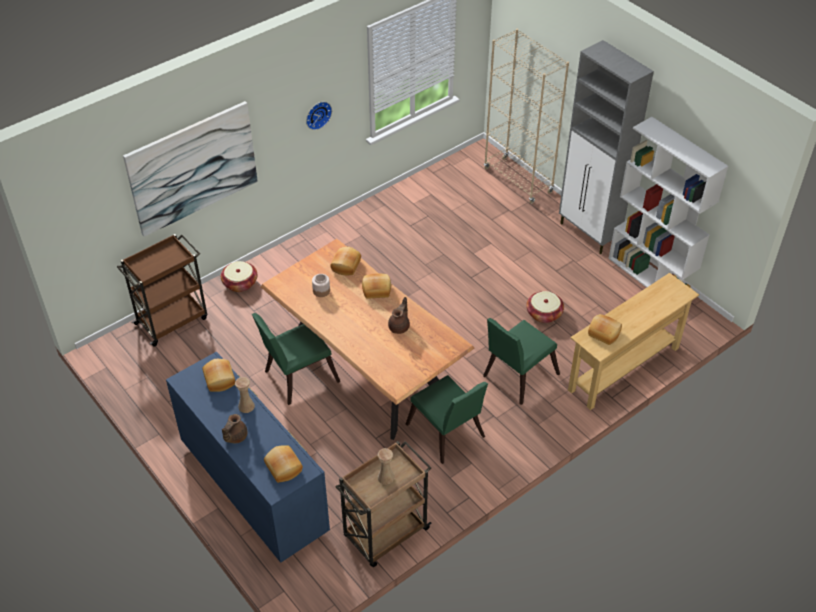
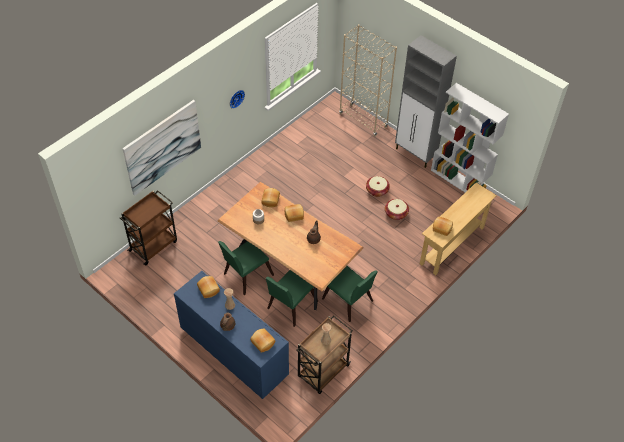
camera: 10 degrees left, 5 degrees up
(240, 283) = (193, 214): basket -> basket (377, 190)
(517, 377) = (386, 259): green chair -> green chair (290, 306)

